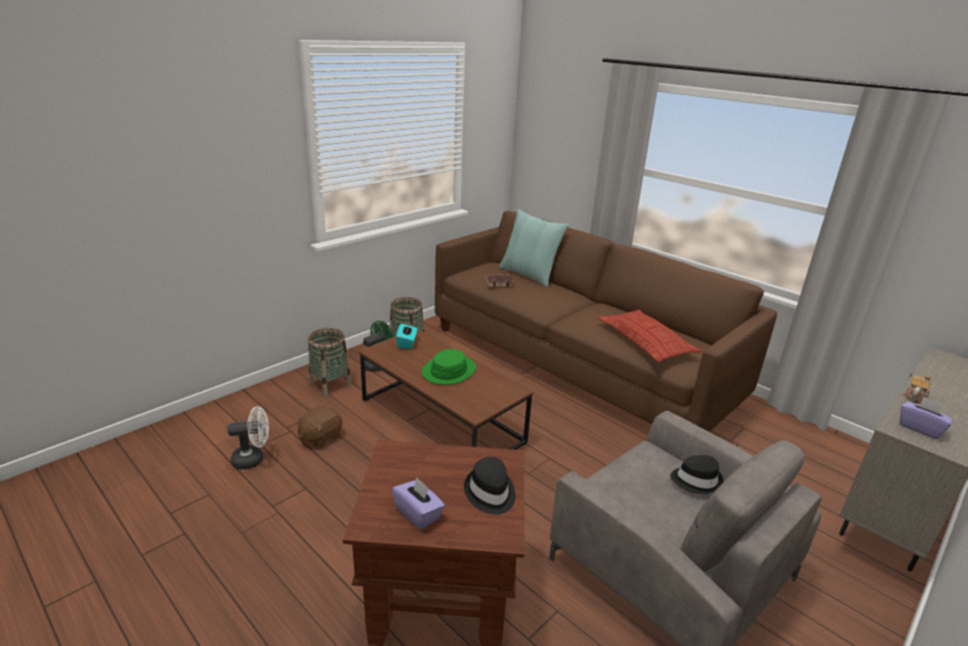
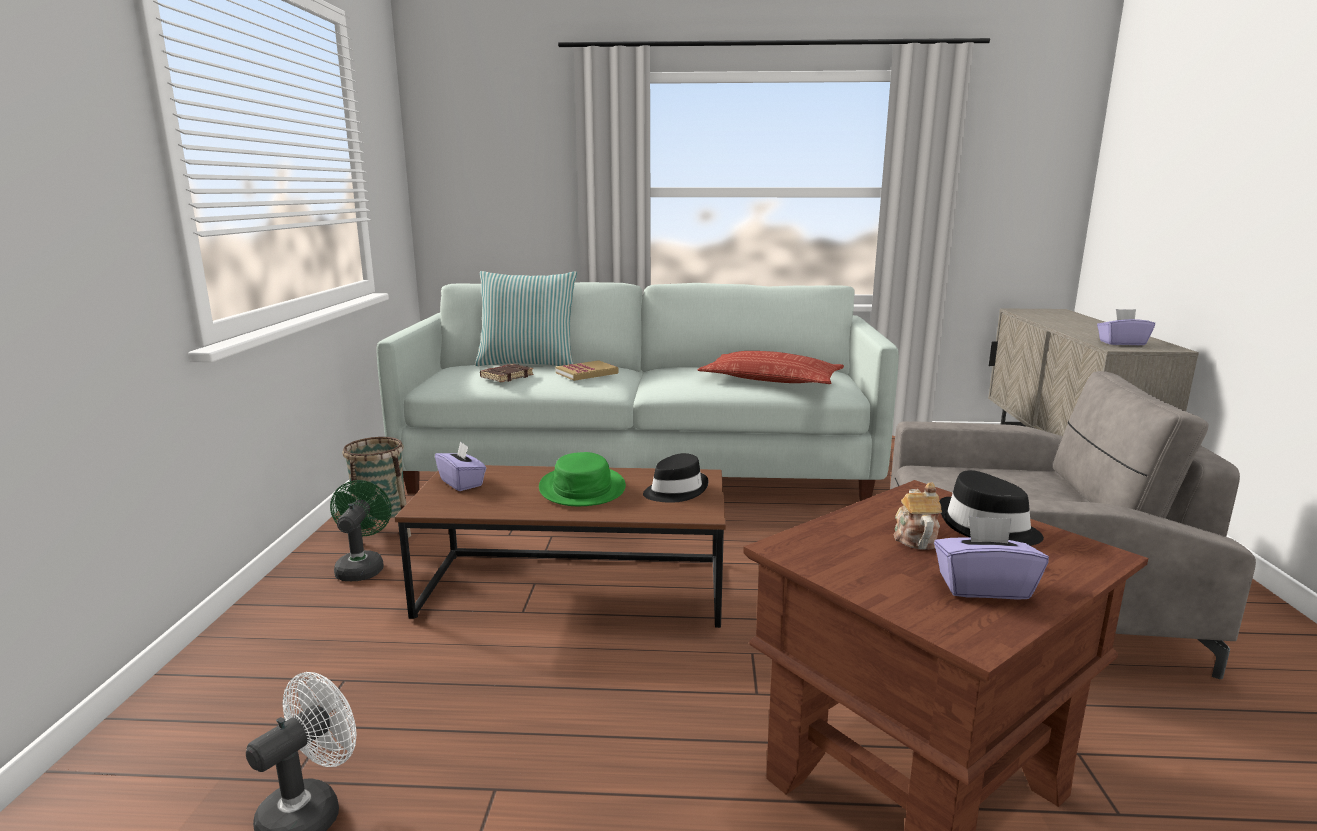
camera: 40 degrees left, 10 degrees down
(320, 437) = (407, 704): brown plush toy -> none
(330, 384) = (311, 626): basket -> none
(407, 343) = (462, 483): turquoise tissue box -> purple tissue box
(544, 294) = (587, 373): none -> book
(578, 363) = (641, 466): brown sofa -> white sofa
(696, 480) = (1009, 471): black hat -> black hat (675, 490)
(914, 397) = (1071, 331): teapot -> teapot (914, 537)

